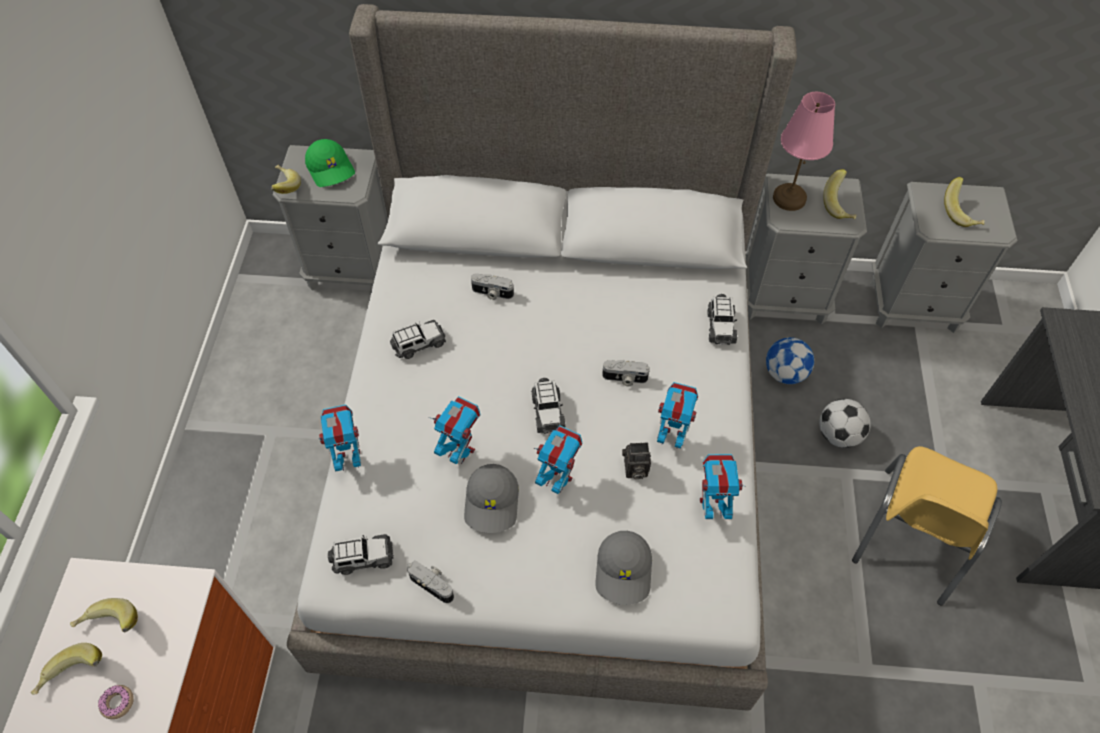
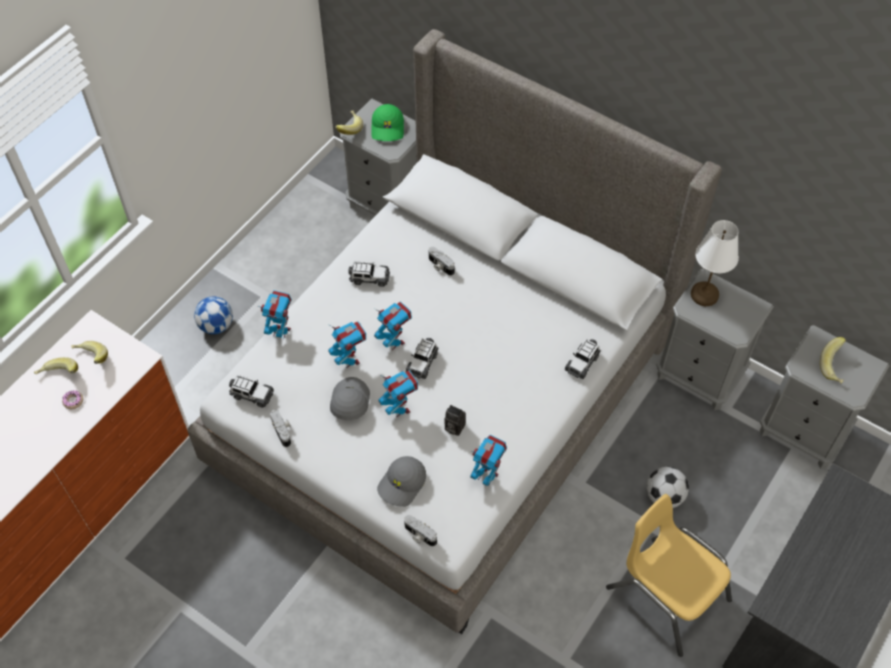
camera: 30 degrees right, 0 degrees up
(493, 503) = (349, 402): grey cap -> grey cap turned 150 degrees clockwise
(624, 379) = (489, 366): camera -> camera (419, 535)
(671, 437) = (493, 419): toy robot -> toy robot (394, 342)
(785, 373) = (656, 432): football -> football (216, 325)
(789, 199) = (704, 295): pink table lamp -> white table lamp
(840, 205) = (740, 318): banana -> none
(913, 535) = (667, 594): yellow chair -> yellow chair turned 75 degrees clockwise

